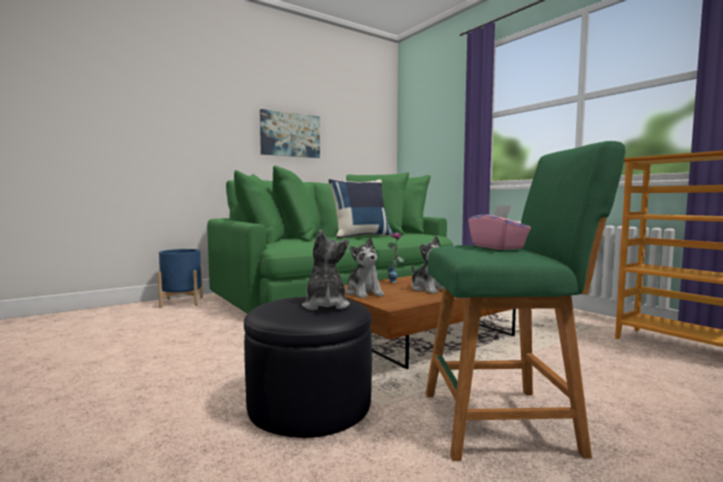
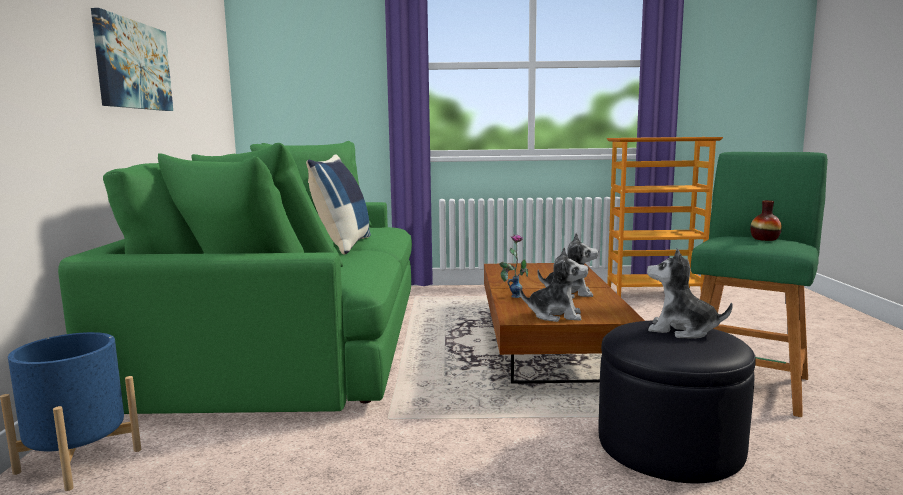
camera: 55 degrees left, 5 degrees up
(497, 247) = (764, 239): pink tissue box -> vase

